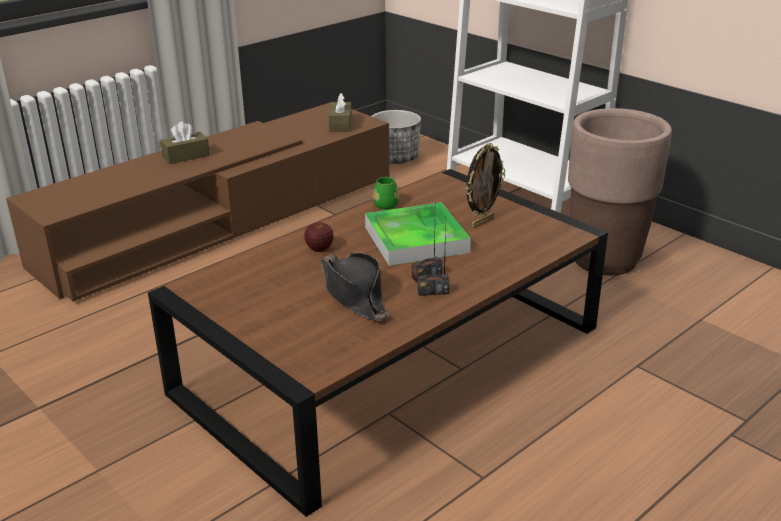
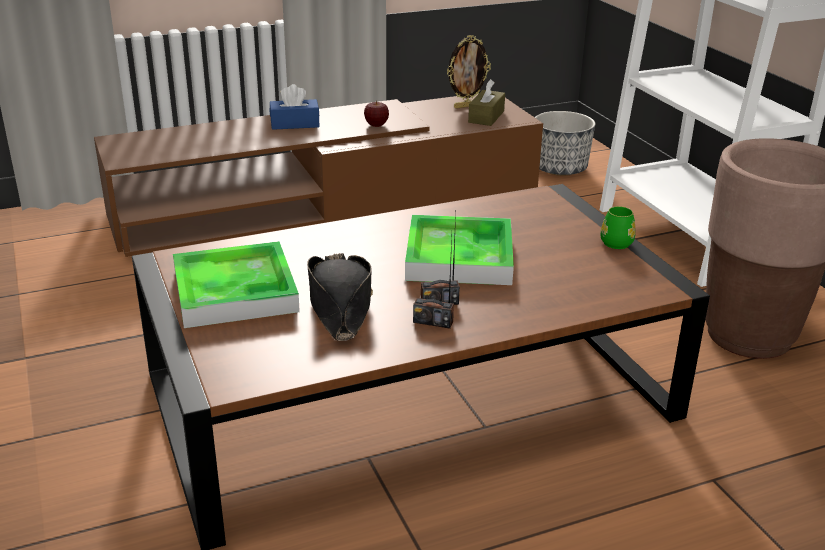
camera: 20 degrees right, 0 degrees up
(186, 156) = (295, 124): brown tissue box -> blue tissue box
(262, 302) = (235, 291): none -> tray
(319, 249) = (342, 245): apple -> apple (376, 125)
(385, 204) = (455, 210): green mug -> green mug (617, 241)
(482, 222) = (554, 252): picture frame -> picture frame (466, 106)

